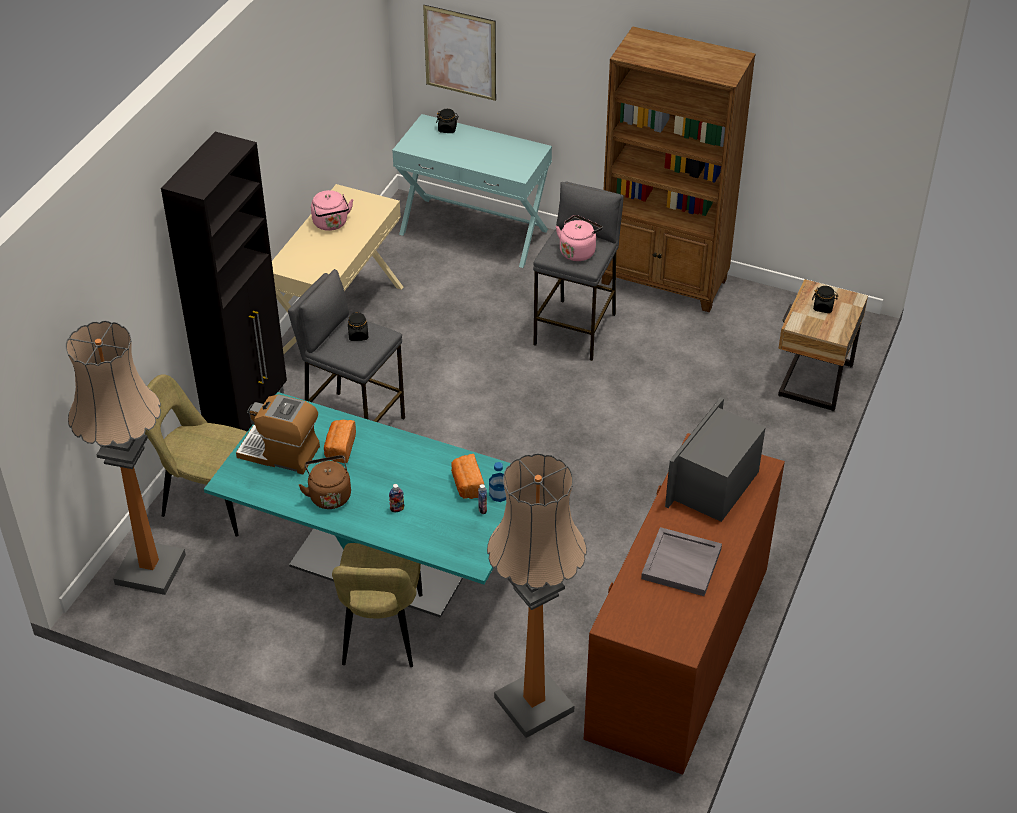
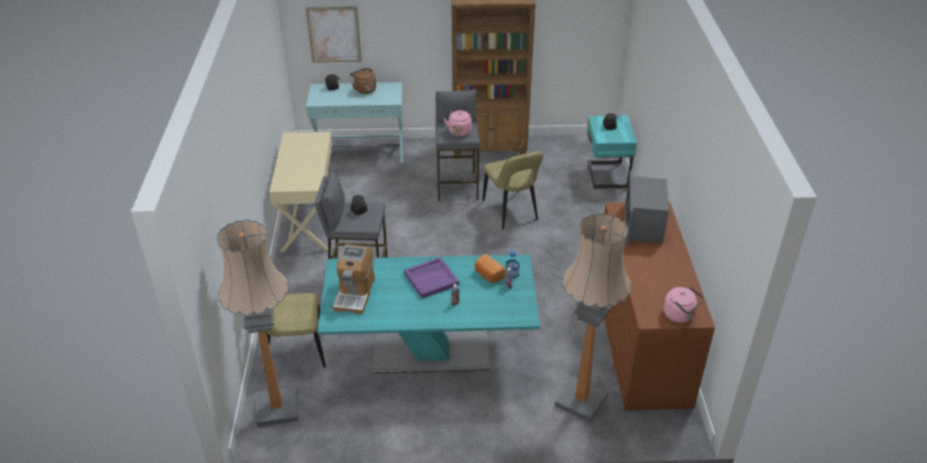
camera: 25 degrees left, 5 degrees down
(249, 418) = (286, 294): black cabinet -> none
(280, 452) = (355, 293): coffee machine -> coffee machine turned 75 degrees counterclockwise
(329, 495) = (405, 308): brown kettle -> brown kettle (364, 89)
(331, 224) = (296, 155): pink kettle -> pink kettle (680, 315)
(340, 448) = (392, 279): bread -> none
(381, 635) = (459, 394): beige chair -> beige chair (511, 212)
(389, 465) = (431, 279): none -> purple tray
(682, 563) = (660, 273): grey tray -> none
(812, 380) = (606, 176): beige nightstand -> turquoise nightstand

